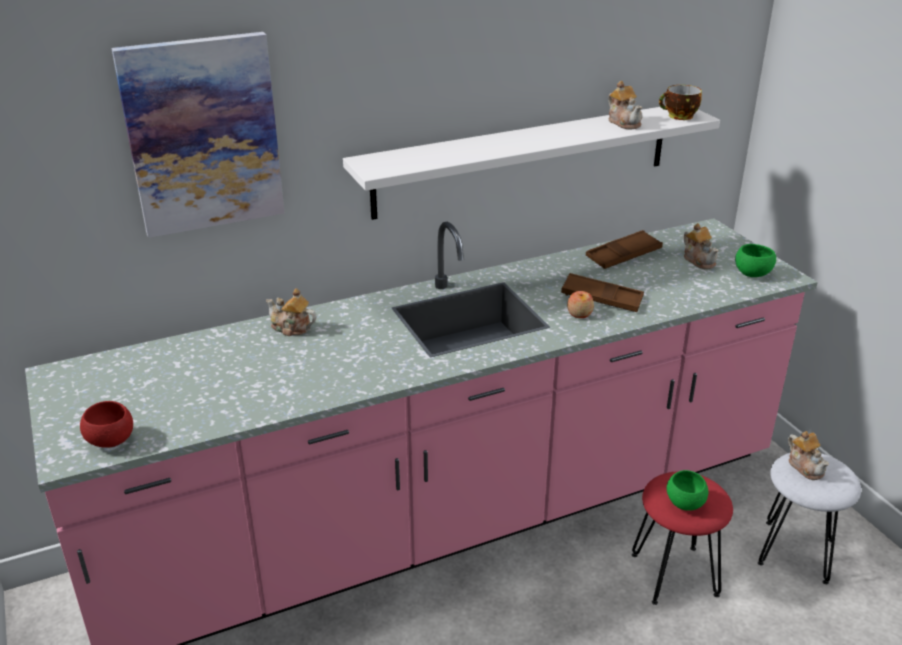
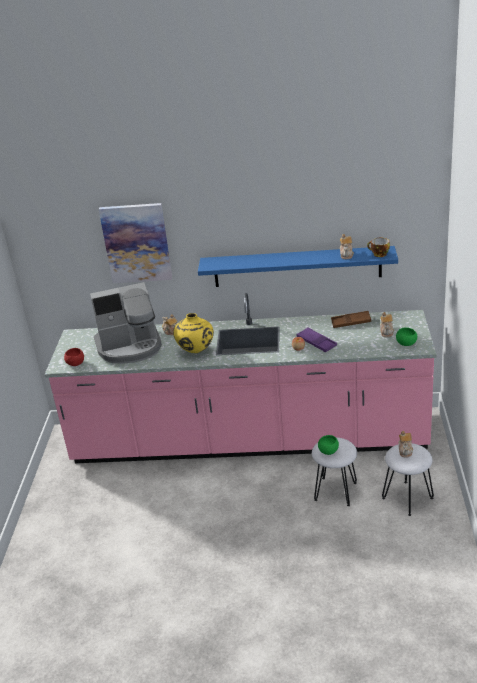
camera: 30 degrees right, 0 degrees up
(223, 376) = (130, 347): none -> coffee machine
(382, 358) = (195, 351): none -> yellow vase
(524, 159) = (297, 266): white shelf -> blue shelf
(601, 298) = (316, 342): brown tray -> purple tray
(675, 574) = (336, 491): red stool -> white stool

